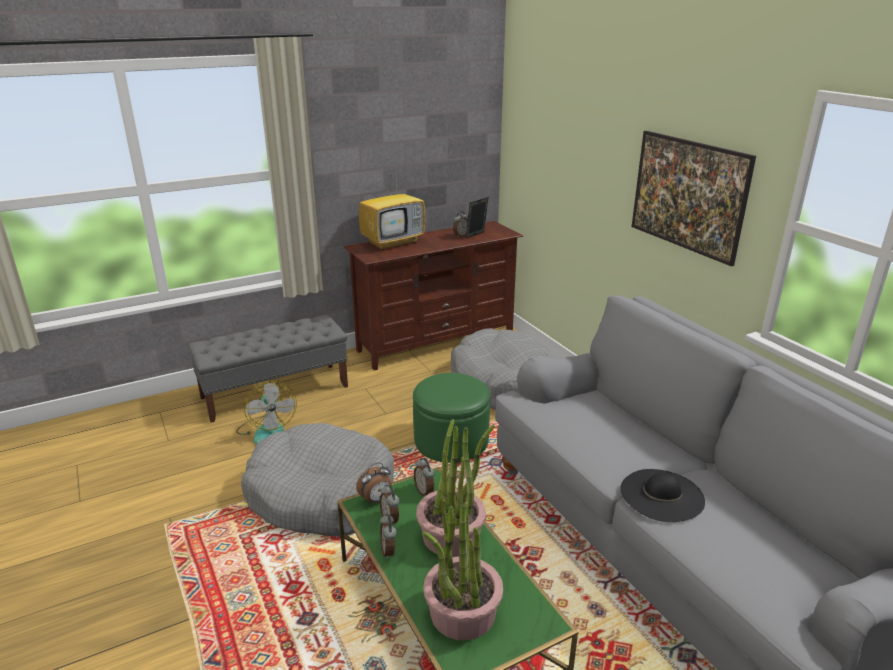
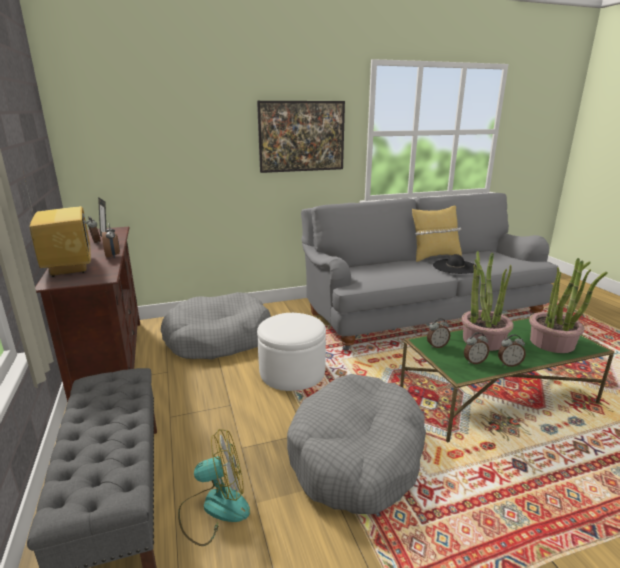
camera: 80 degrees left, 5 degrees down
(376, 500) = (451, 366): alarm clock -> alarm clock (113, 256)
(451, 440) = (292, 372): green ottoman -> white ottoman
(716, 477) = (434, 256): none -> yellow pillow

